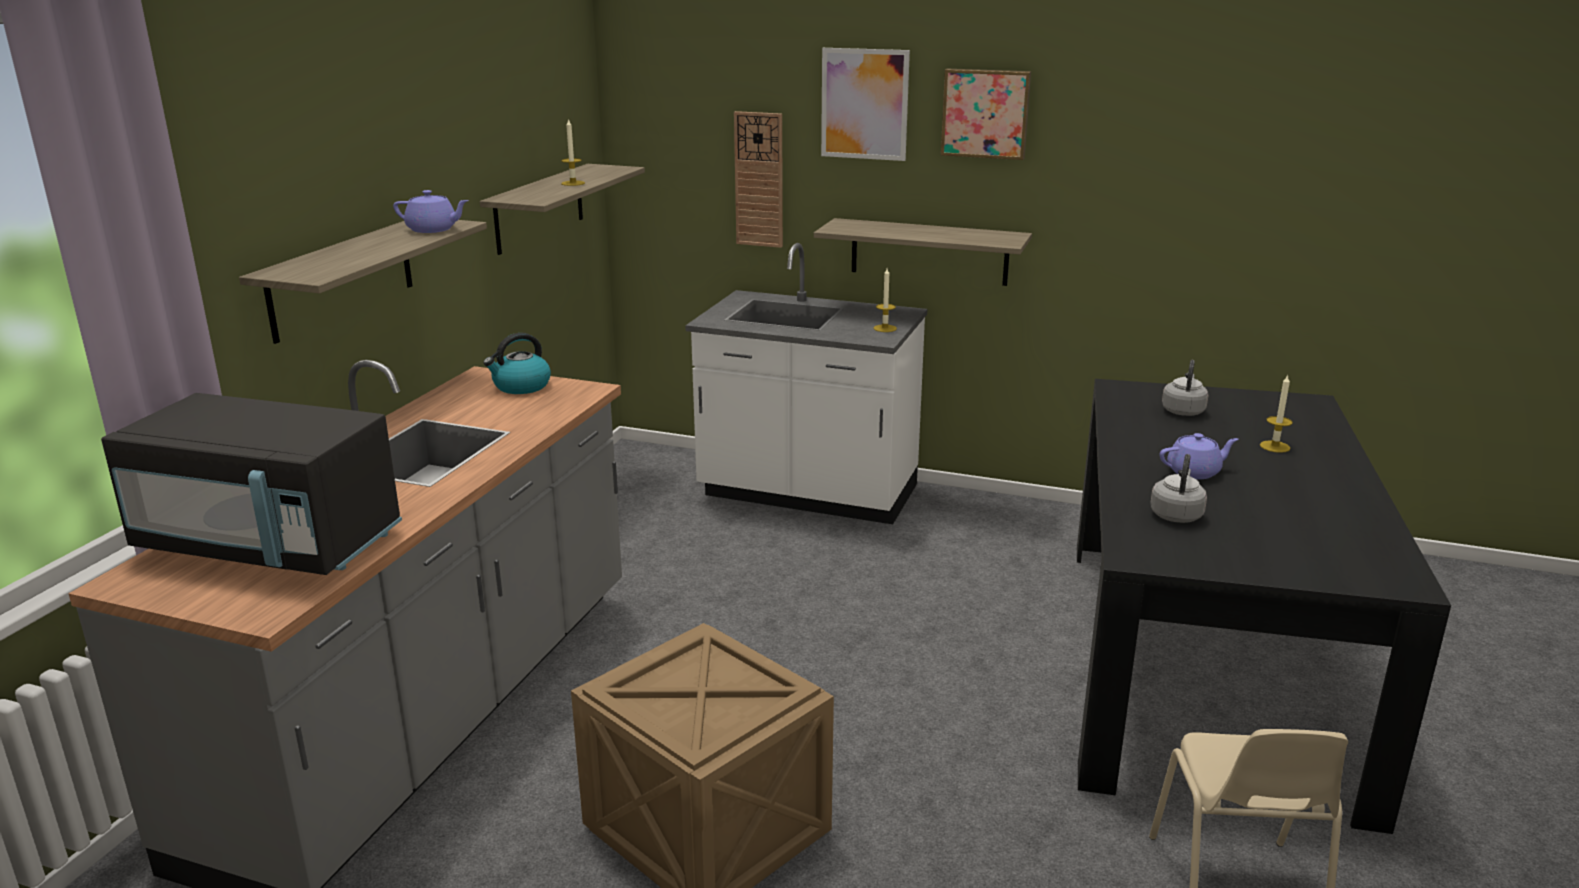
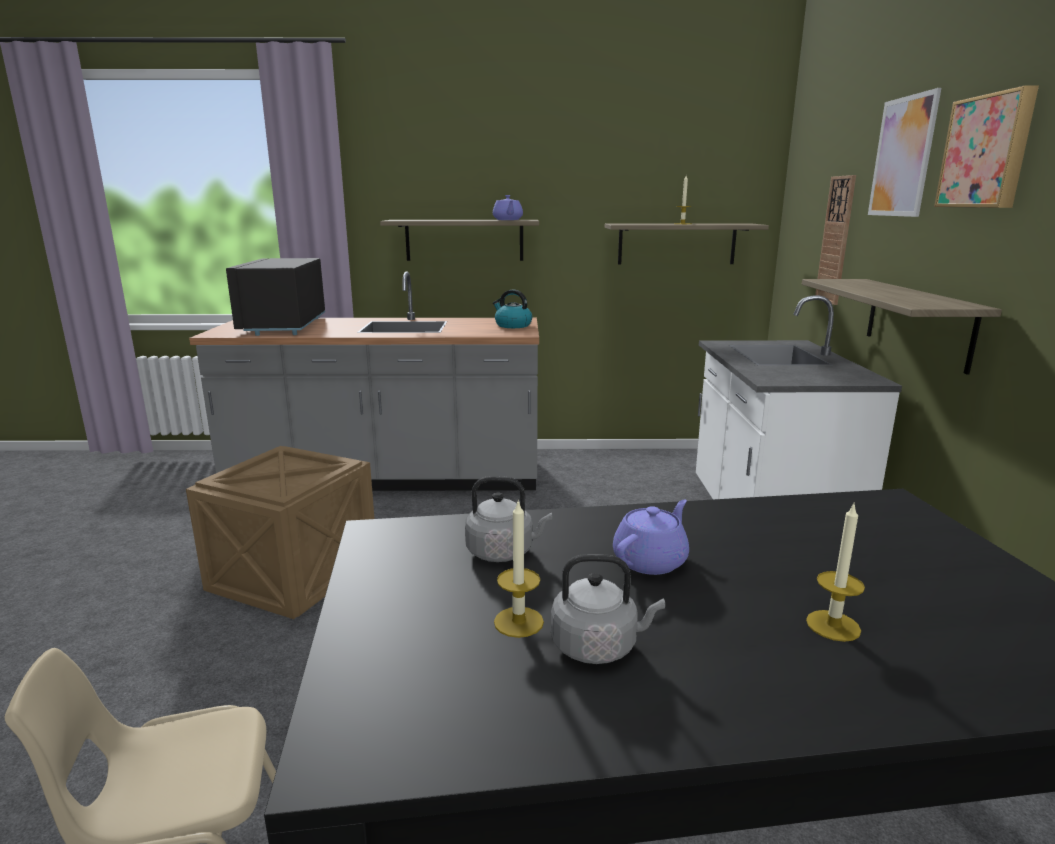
camera: 70 degrees right, 5 degrees down
(885, 328) = (805, 379): candle -> candle (518, 622)
(1183, 410) = (877, 547): grey kettle -> grey kettle (598, 646)
(1194, 472) = (651, 560): purple teapot -> purple teapot turned 105 degrees counterclockwise

